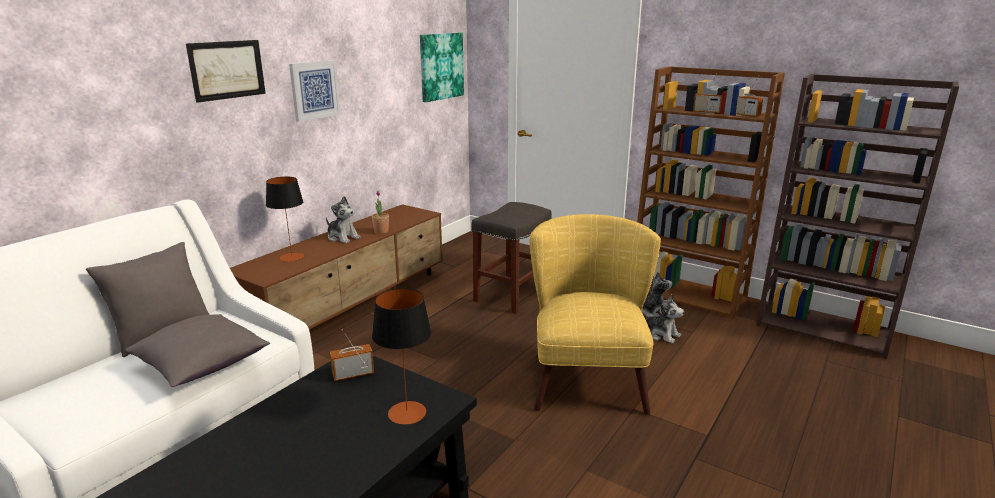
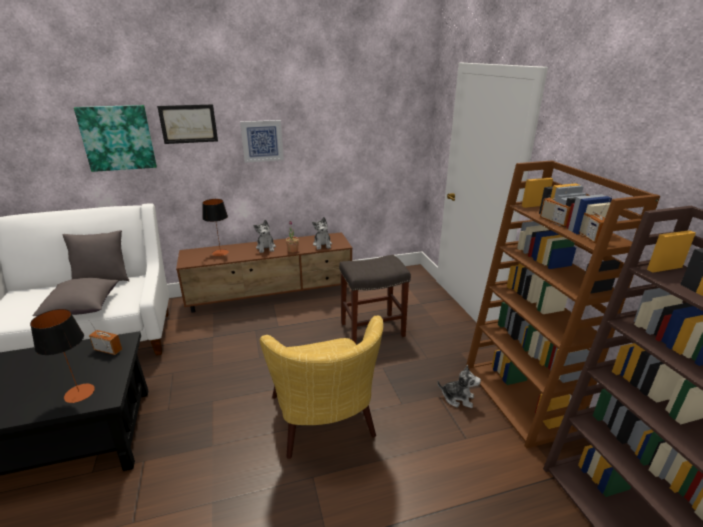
camera: 40 degrees right, 5 degrees up
(441, 66) = (397, 128): picture -> picture (118, 138)
(587, 375) = (324, 425): yellow armchair -> yellow armchair turned 120 degrees clockwise
(661, 335) = (433, 425): plush toy -> plush toy (322, 244)

